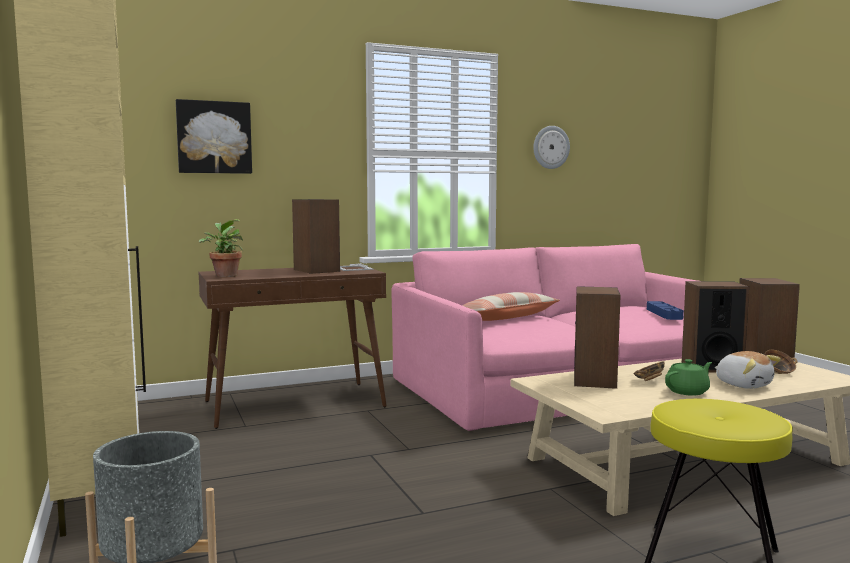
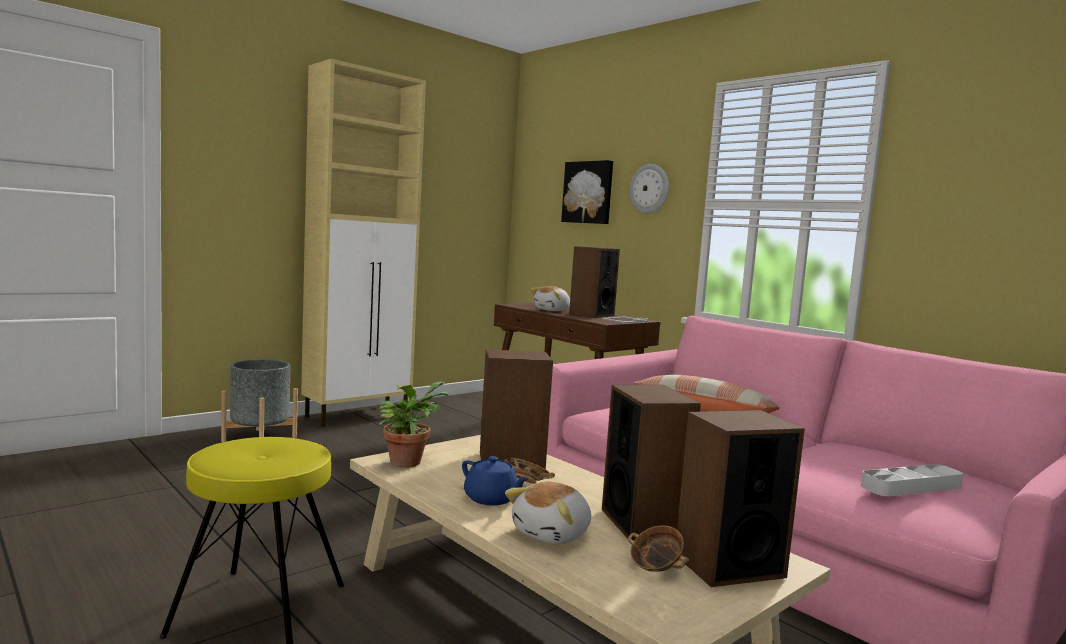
camera: 70 degrees right, 0 degrees up
(224, 275) = (529, 305): potted plant -> potted plant (407, 461)
(276, 274) = (552, 310): none -> plush toy
(550, 147) = (976, 192): wall clock -> wall clock (650, 188)
(664, 314) = (911, 486): blue tray -> grey tray
(688, 391) = (491, 499): green teapot -> blue teapot

